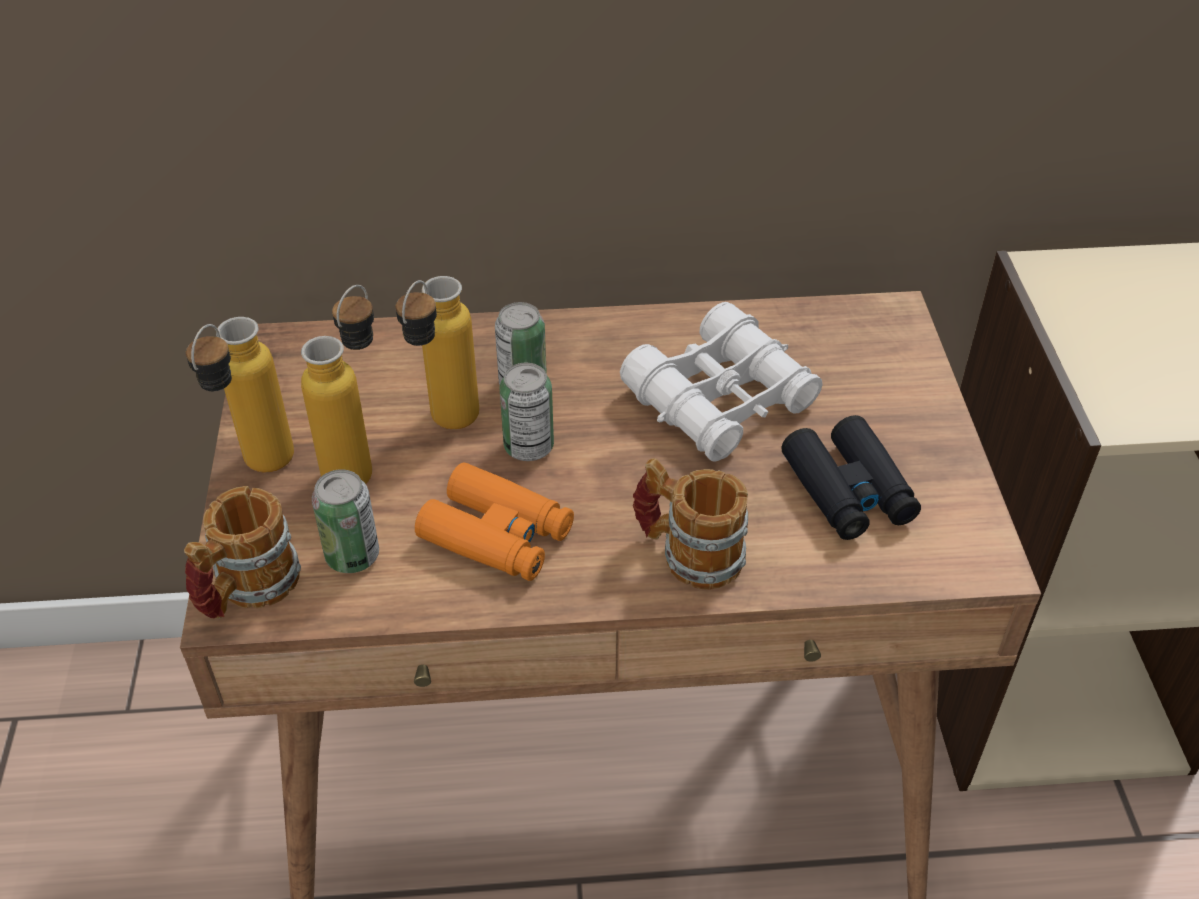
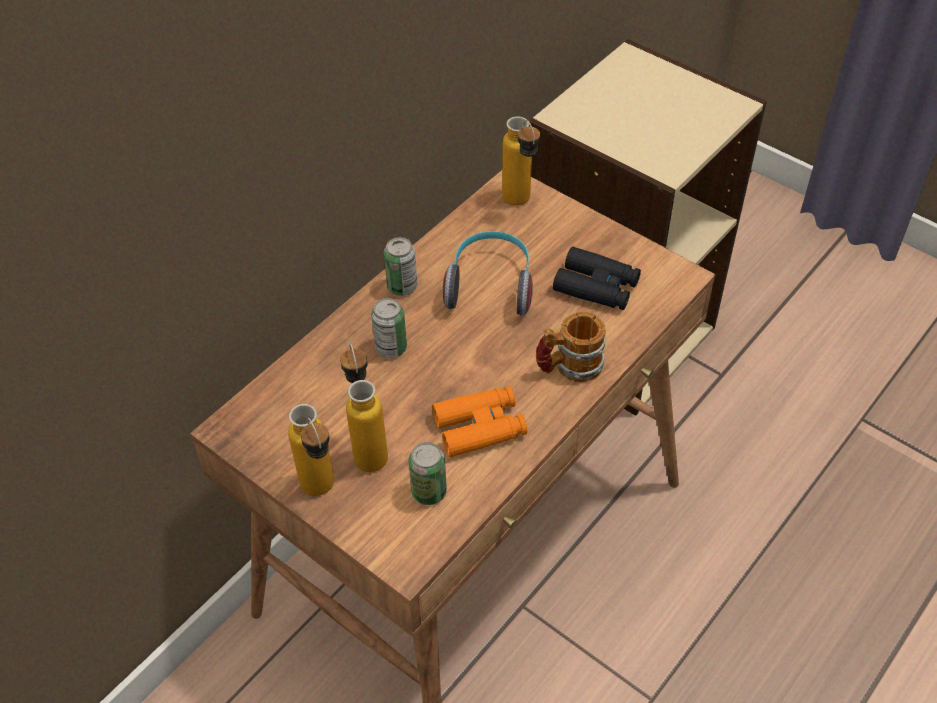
camera: 45 degrees left, 5 degrees up
(247, 590) = (403, 549): mug -> none
(445, 428) = (384, 398): bottle -> bottle (520, 205)
(529, 447) = (436, 375): can -> can (402, 287)
(720, 399) = (490, 285): white binoculars -> headphones

